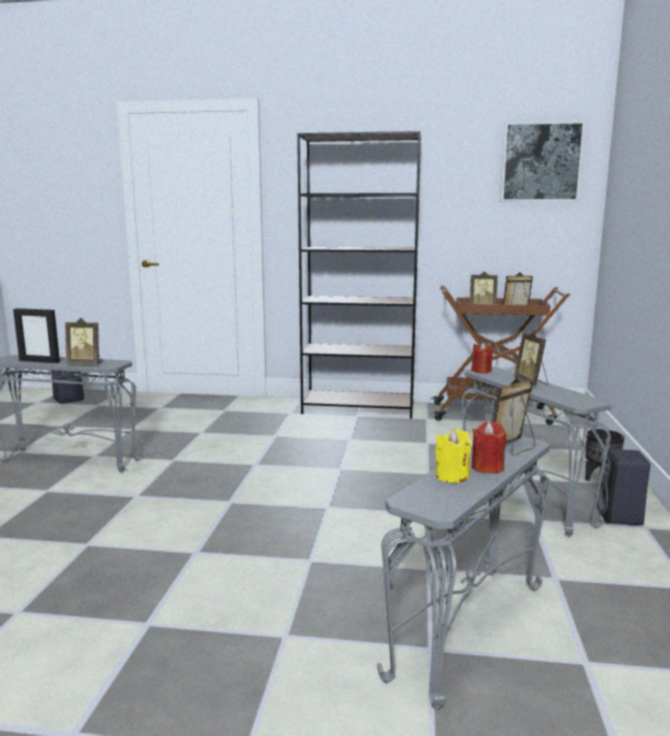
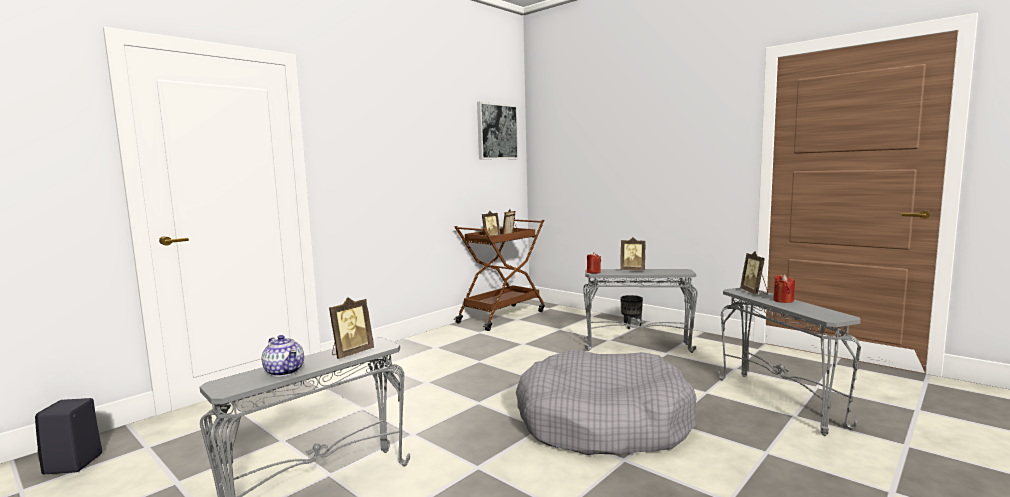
camera: 55 degrees left, 5 degrees down
(40, 361) = (284, 371): picture frame -> teapot
(269, 525) = (603, 422): none -> grey dog bed
(359, 408) = (421, 343): beige bookcase -> none
(452, 476) = (794, 307): yellow candle -> none
(620, 517) = (679, 337): black speaker -> none

